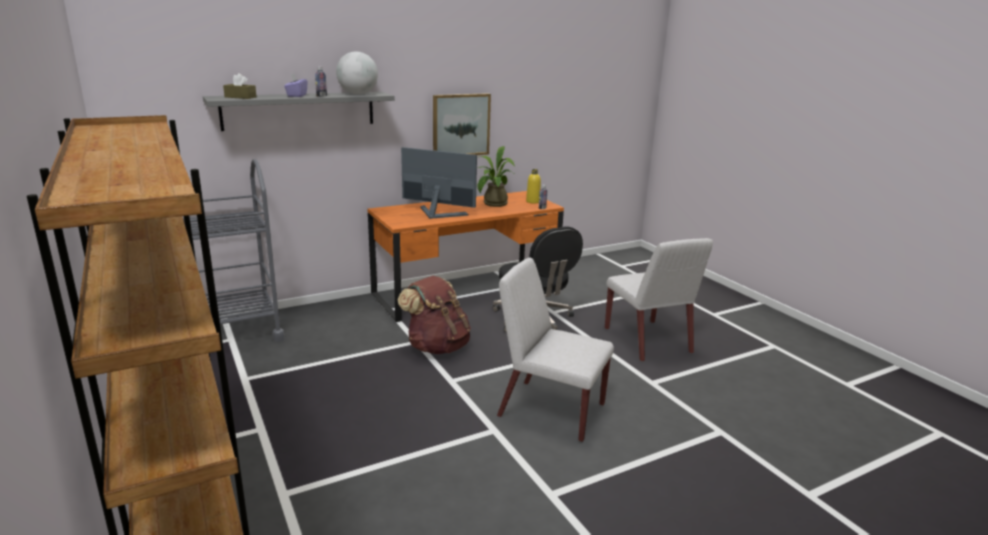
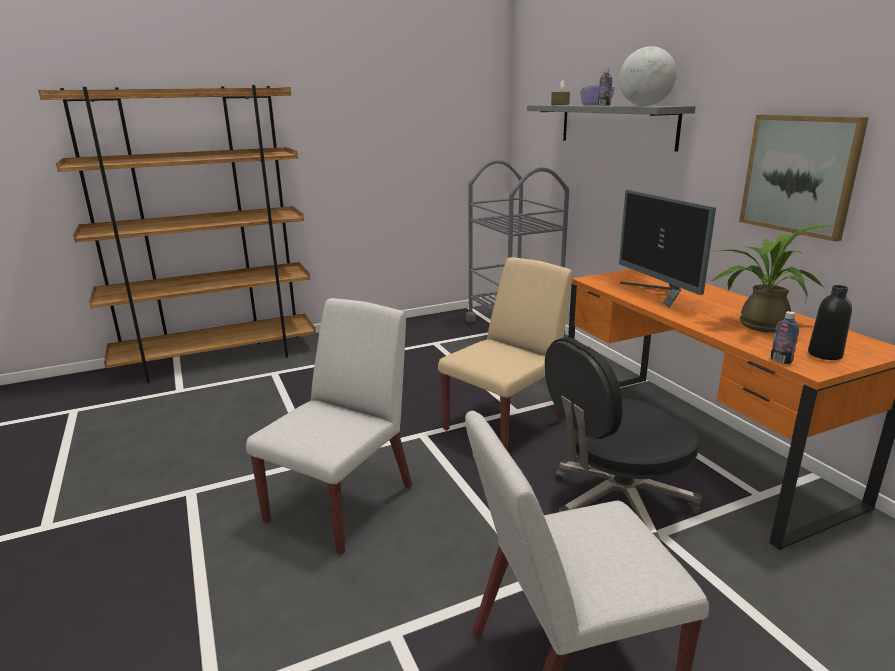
camera: 95 degrees right, 0 degrees up
(437, 214) = (659, 293): monitor -> monitor turned 135 degrees clockwise
(437, 346) = (505, 424): brown backpack -> beige chair
(533, 201) = (824, 354): yellow bottle -> black bottle

